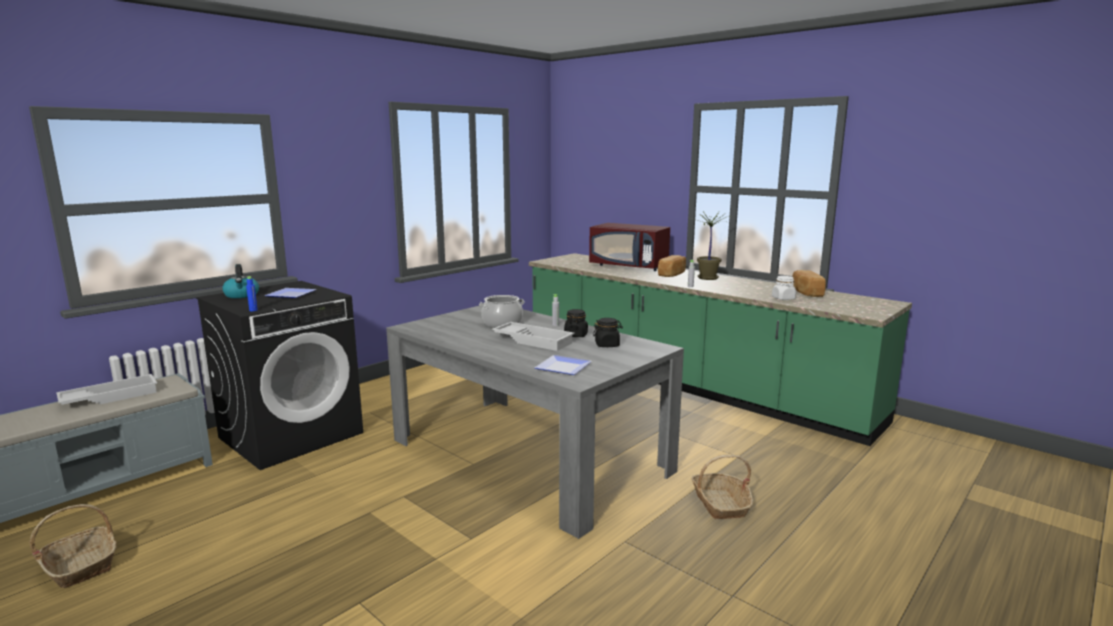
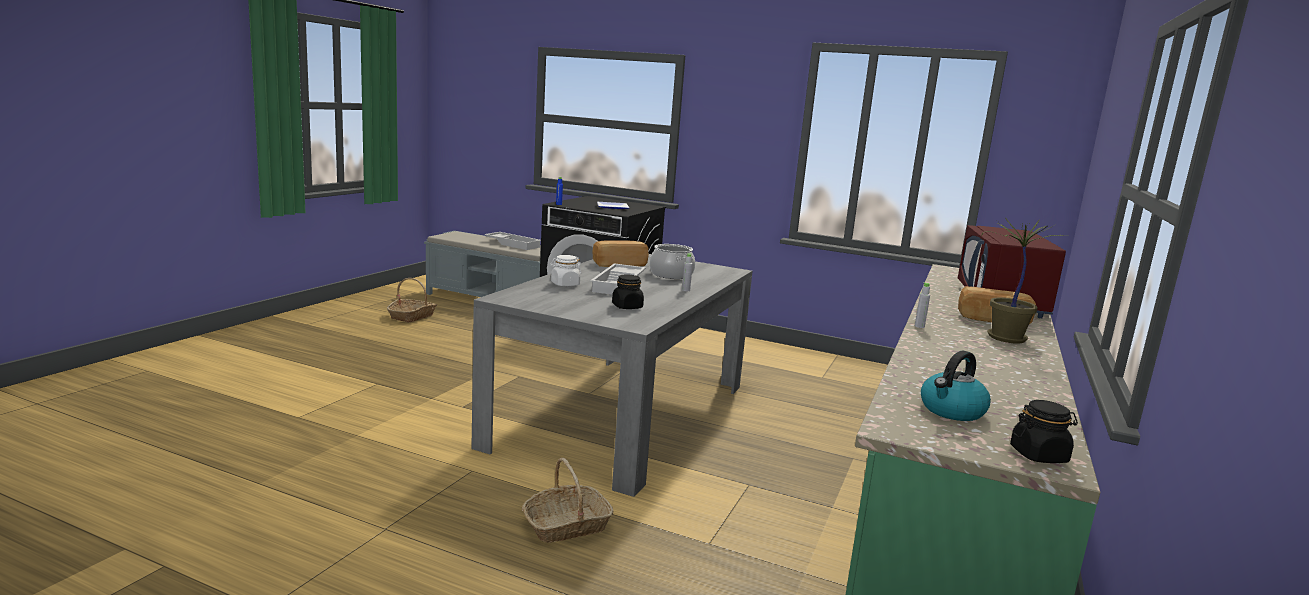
camera: 70 degrees right, 0 degrees up
(242, 295) = (600, 200): kettle -> kettle (952, 411)
(562, 367) = (541, 294): plate -> none
(576, 335) = (654, 297): black jar -> black jar (1039, 455)
(783, 298) = (929, 375): white jar -> white jar (565, 284)
(806, 292) = (1015, 396): bread -> bread (619, 264)

